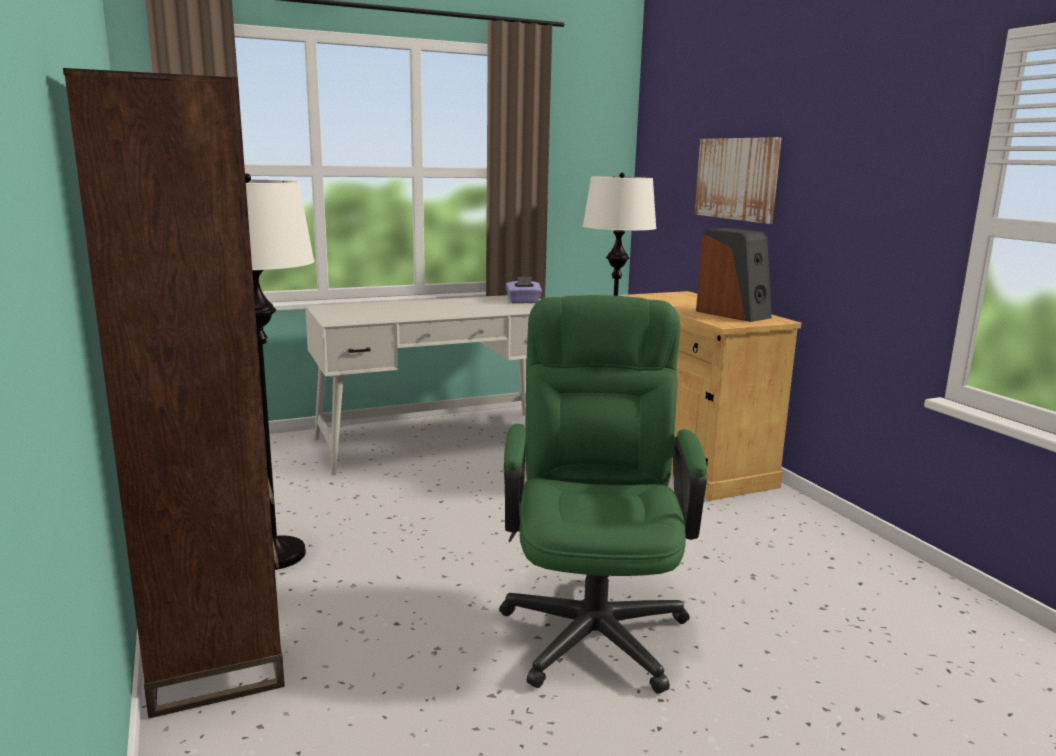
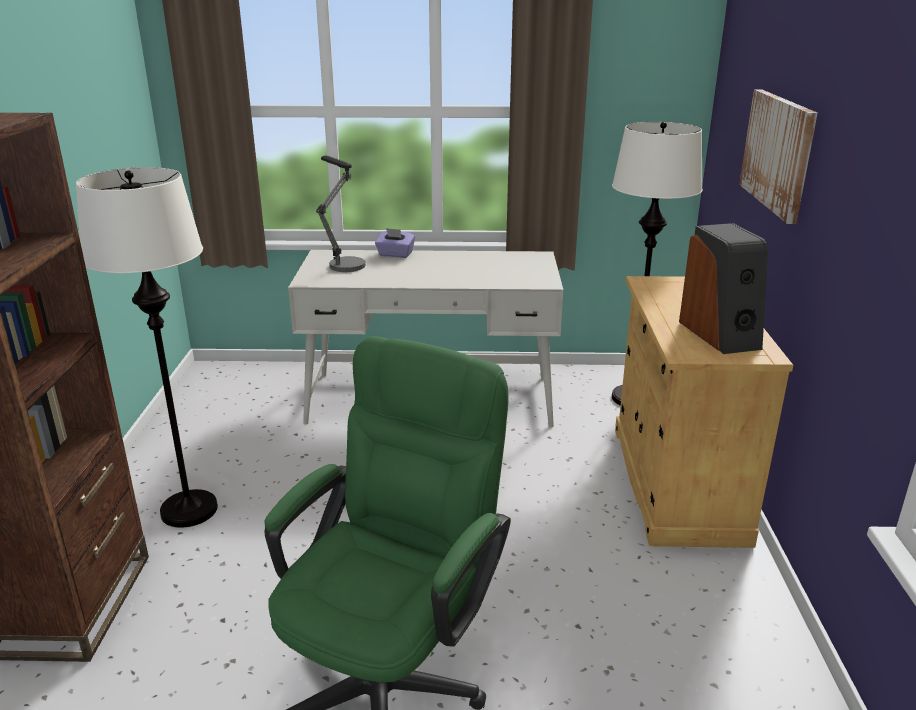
camera: 25 degrees right, 10 degrees up
(352, 310) = (343, 262): none -> table lamp
(523, 302) = (529, 266): purple tissue box -> purple tissue box (395, 254)

